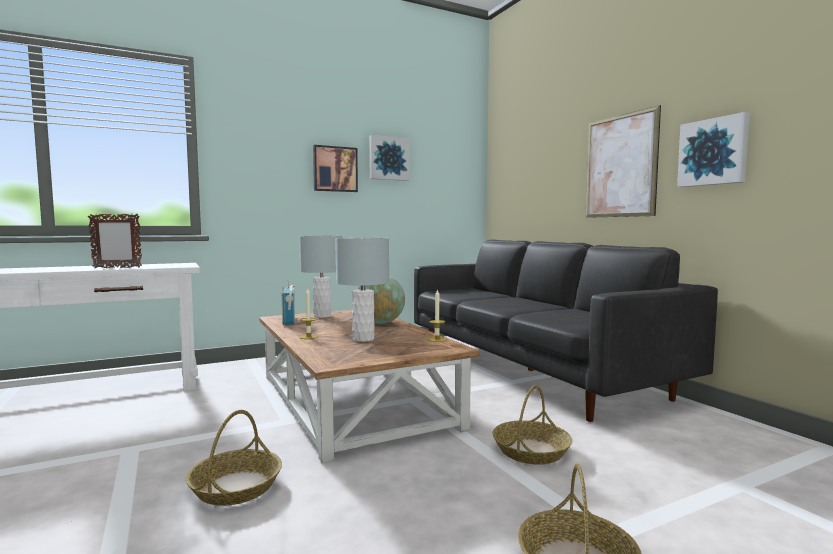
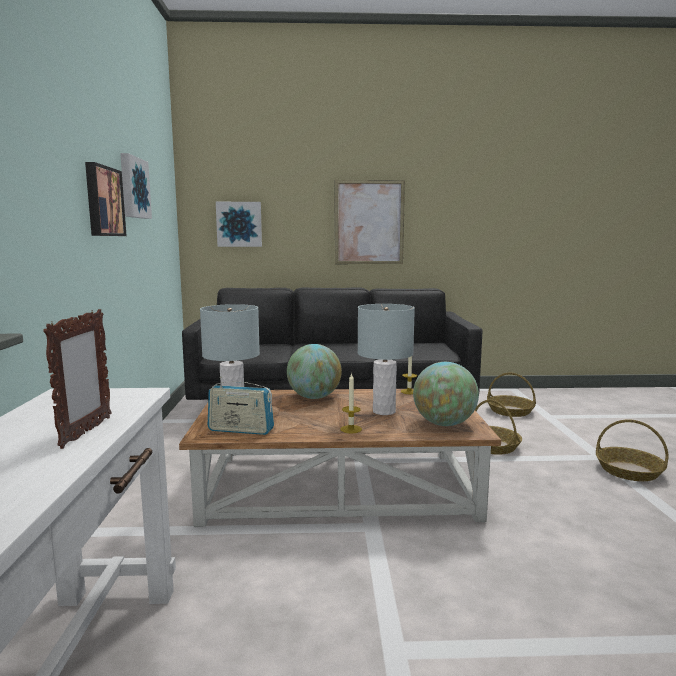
camera: 65 degrees left, 5 degrees up
(236, 487) = (522, 569): basket -> basket (509, 411)
(345, 355) = (444, 424): none -> globe
(713, 152) = (445, 222): picture -> picture (239, 224)

